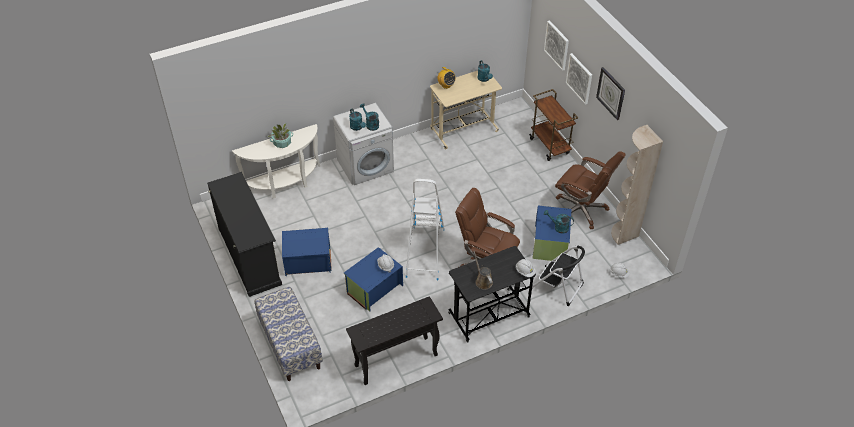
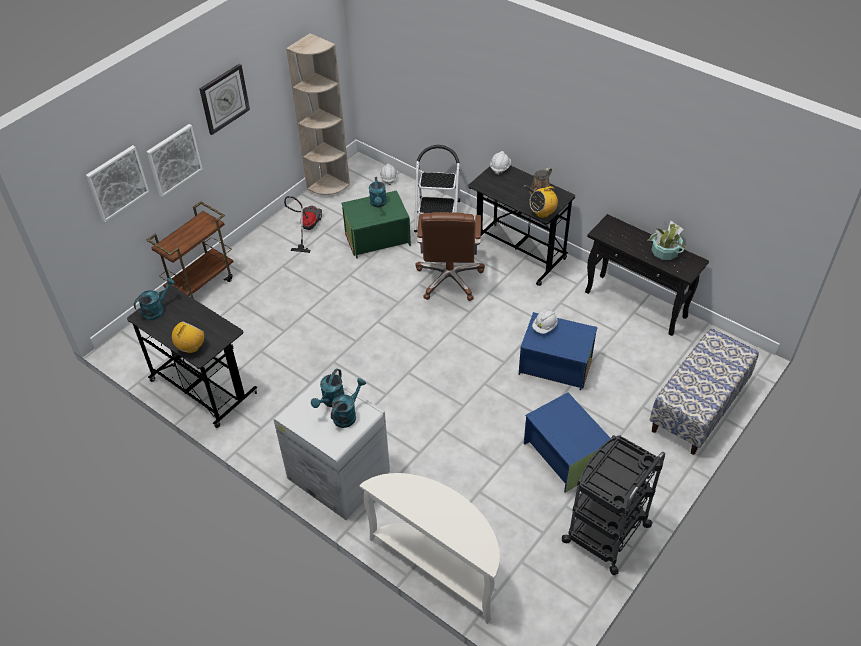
camera: 115 degrees left, 0 degrees up
(249, 256) = (605, 533): black cabinet -> black cart
(282, 142) = (431, 510): potted plant -> potted plant (664, 252)
(425, 252) = (463, 340): white step ladder -> none
(460, 273) = (542, 213): none -> radio
(464, 130) = (203, 387): beige desk -> black desk
(550, 243) = (377, 238): blue storage box -> green storage box
(581, 210) = (306, 229): brown office chair -> vacuum cleaner

